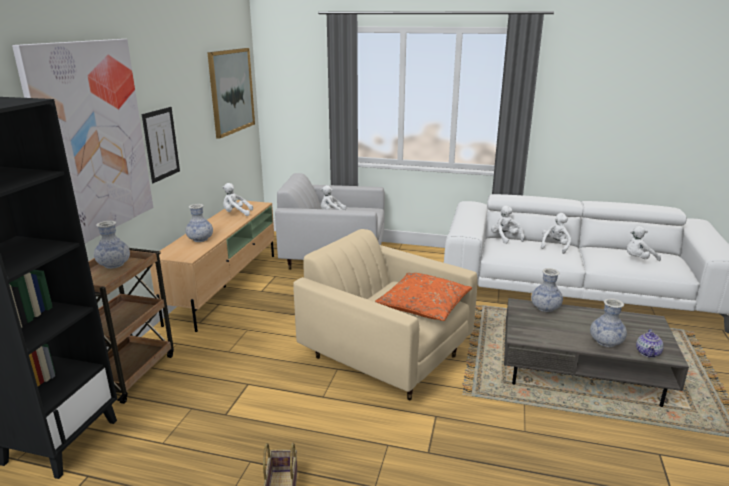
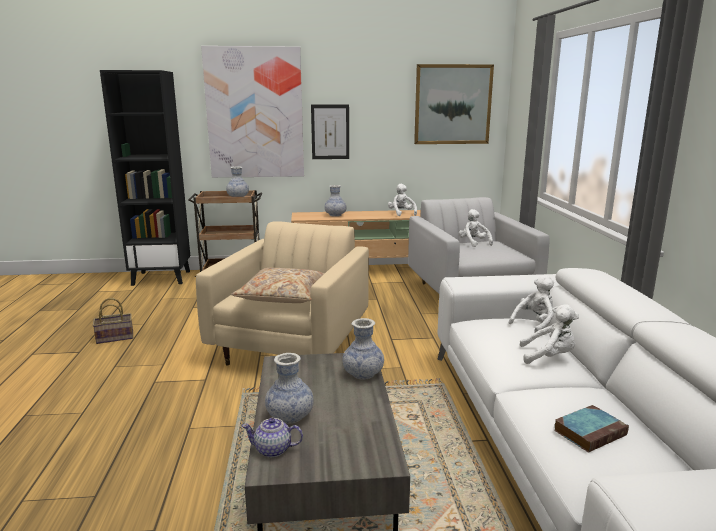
camera: 70 degrees right, 5 degrees down
(423, 305) = (284, 296): orange pillow -> beige pillow
(638, 259) = (590, 432): white plush toy -> book

